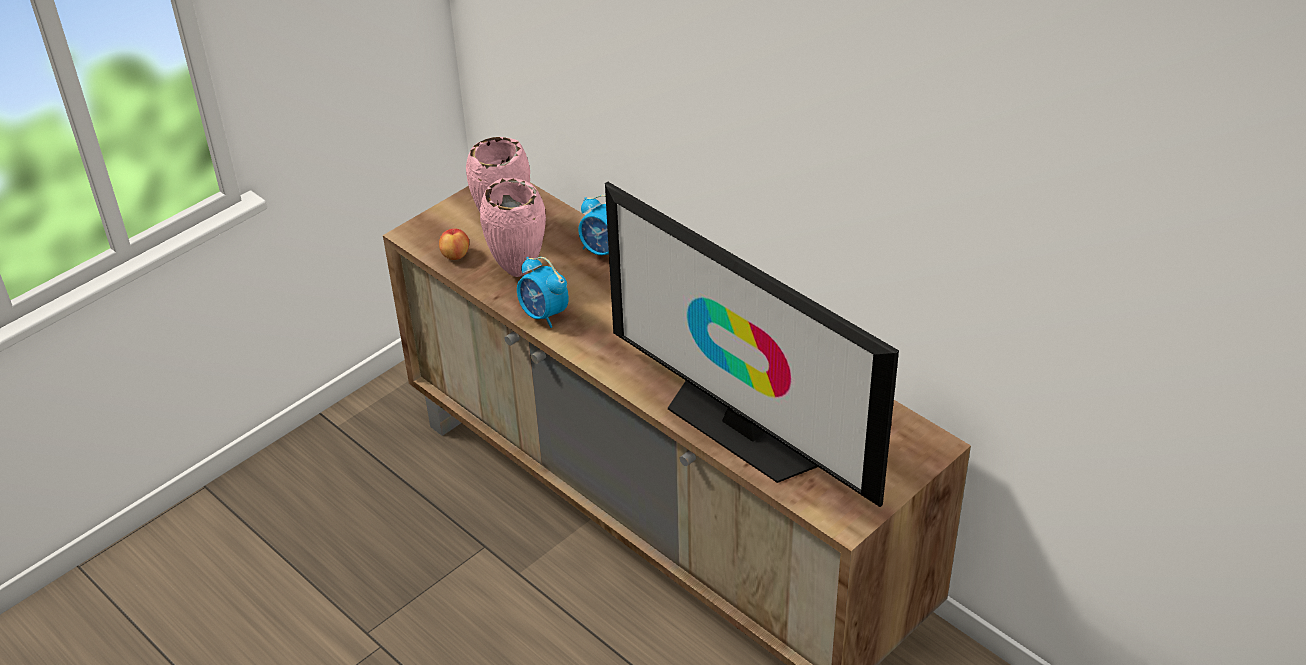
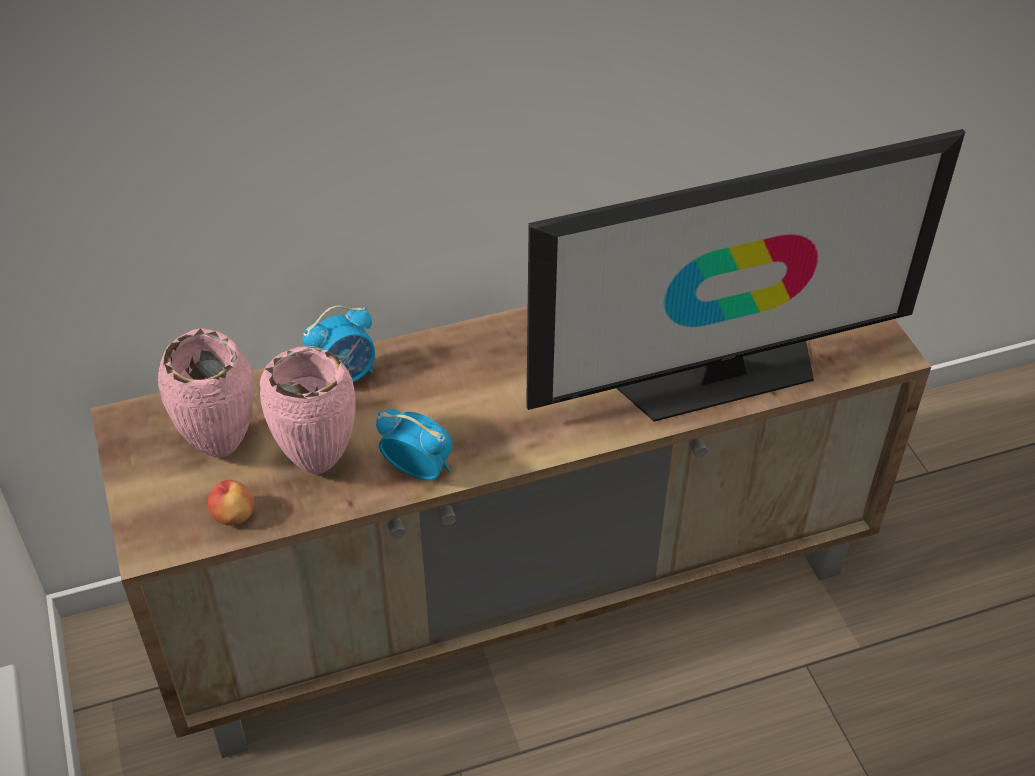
camera: 65 degrees left, 5 degrees up
(544, 314) = (418, 469): alarm clock -> alarm clock turned 135 degrees counterclockwise

